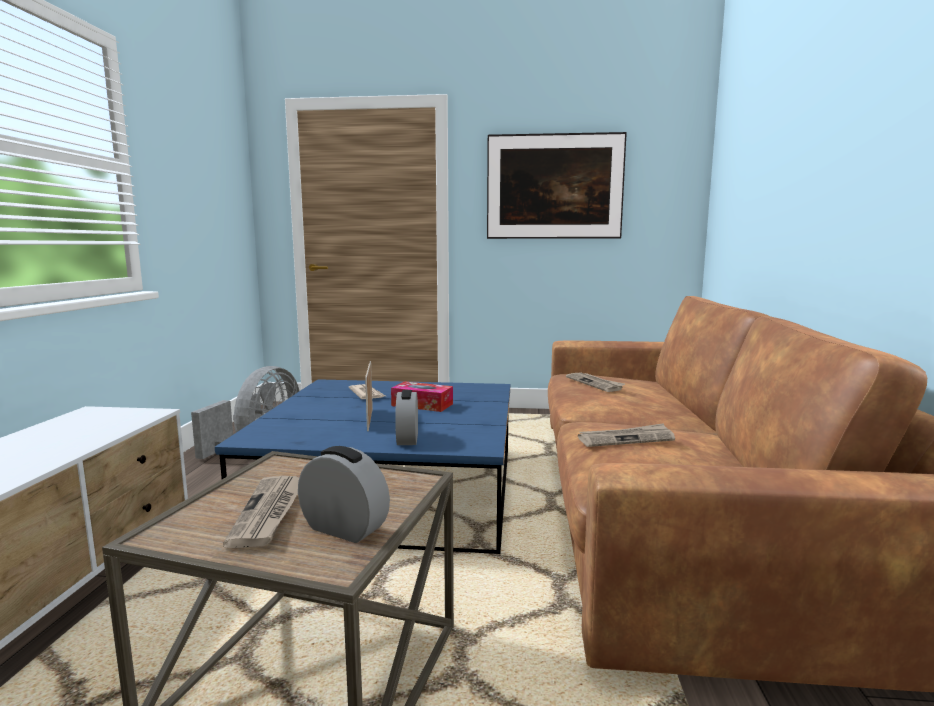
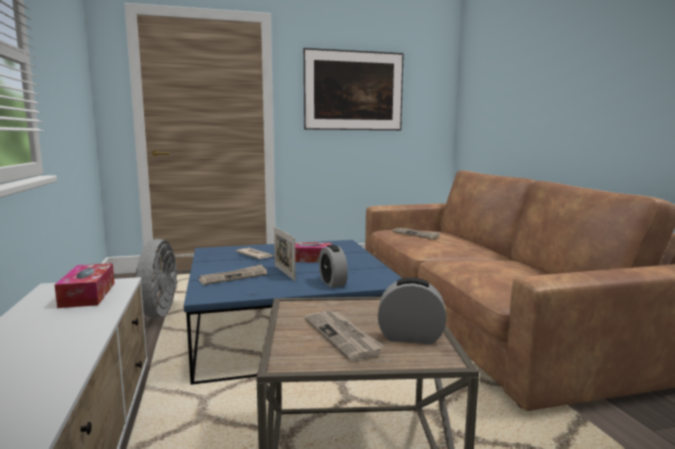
camera: 20 degrees left, 0 degrees up
(102, 423) = (88, 295): none -> tissue box
(626, 439) = (482, 266): newspaper -> newspaper (234, 277)

